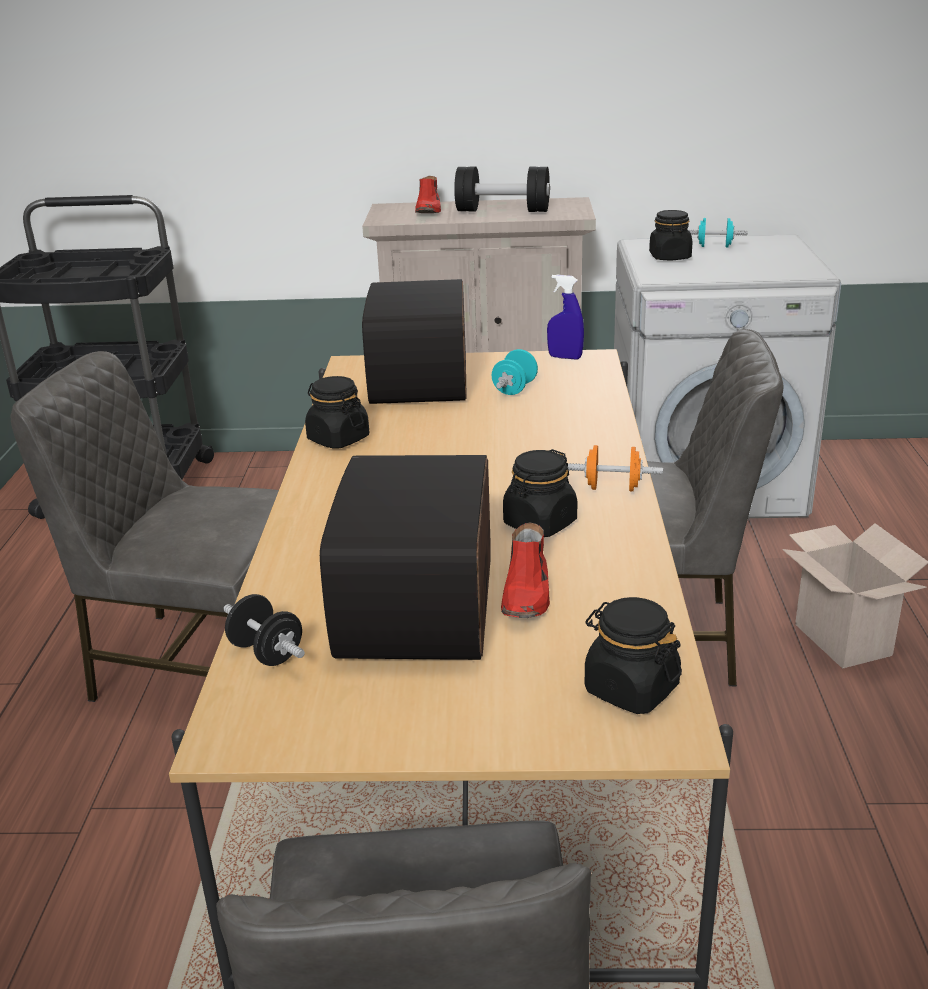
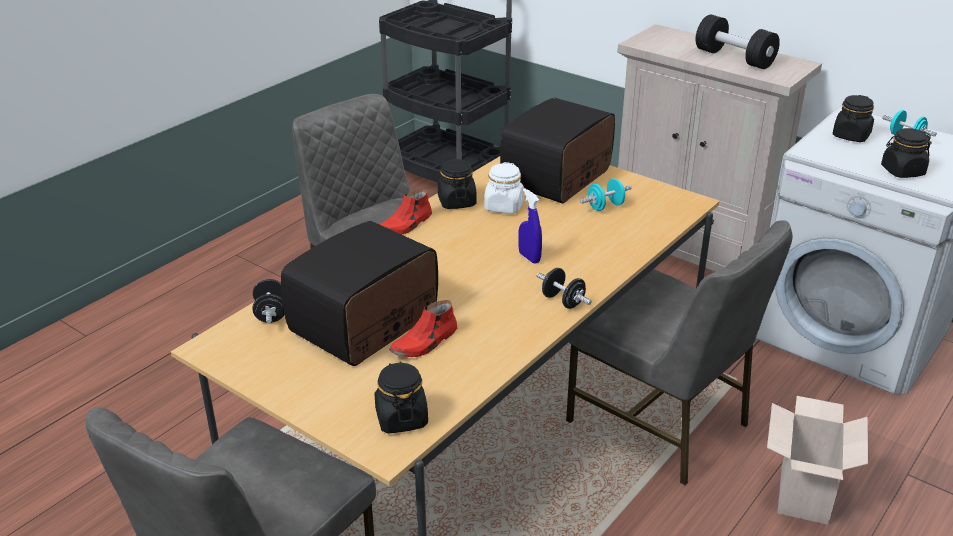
camera: 35 degrees right, 5 degrees up
(403, 425) = (504, 206): none -> white jar
(429, 210) = (683, 42): red shoe -> red shoe (406, 225)
(539, 523) = (489, 305): black jar -> black jar (902, 171)
(565, 357) = (673, 194): blue spray bottle -> blue spray bottle (529, 257)
(613, 488) = (563, 301): orange dumbbell -> black dumbbell

